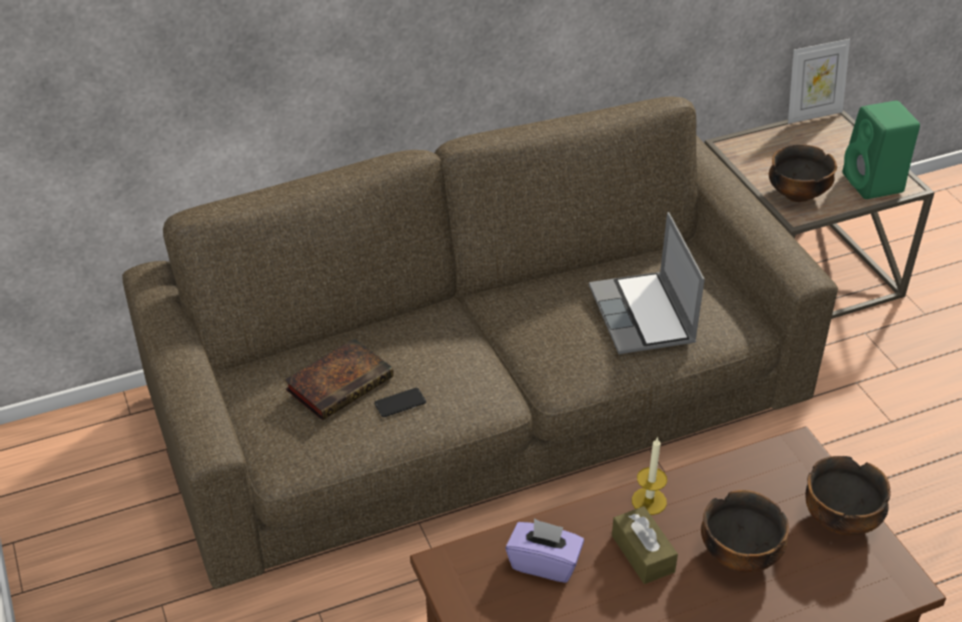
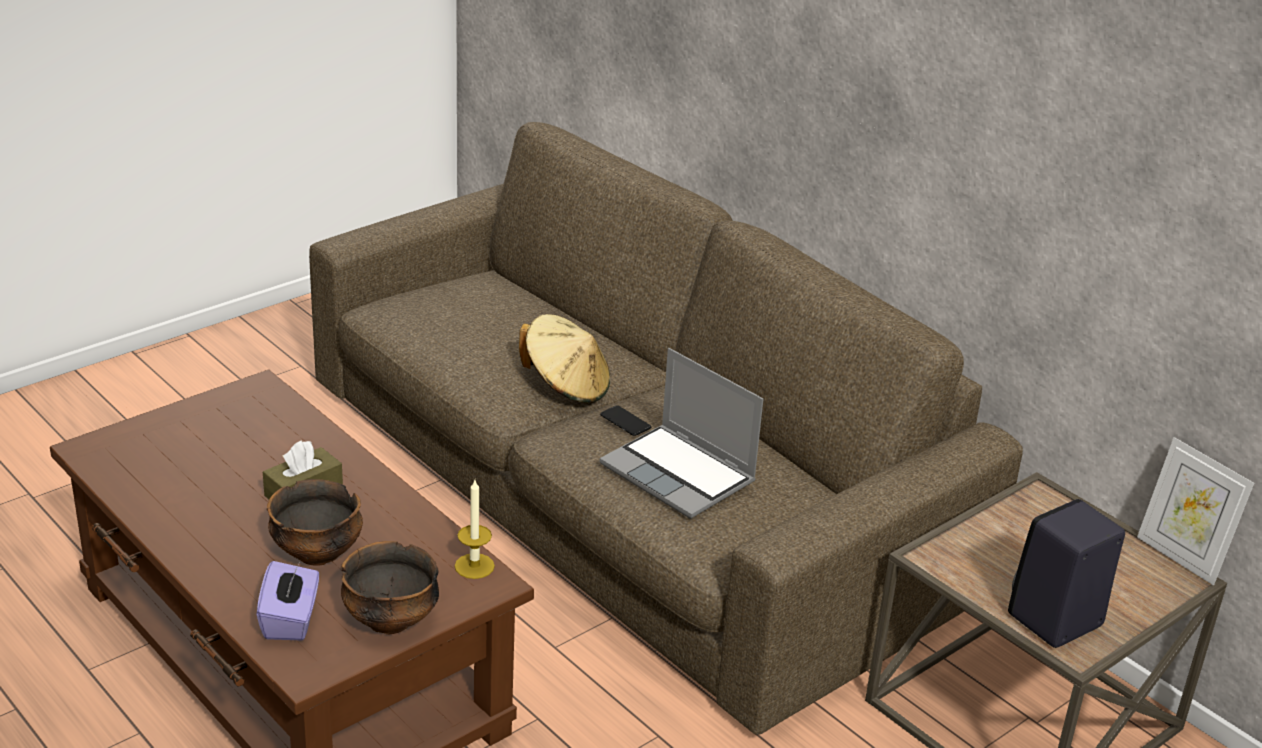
camera: 70 degrees right, 10 degrees down
(341, 382) = (485, 314): book -> none
(400, 403) = (471, 348): phone -> phone (625, 421)
(468, 359) = (566, 386): none -> beige hat
(544, 563) = (276, 437): purple tissue box -> purple tissue box (290, 620)
(643, 316) = (680, 474): laptop -> laptop turned 105 degrees counterclockwise
(649, 501) = (376, 489): candle -> candle (474, 566)
(797, 194) = (976, 555): bowl -> none
(874, 184) = (1053, 621): green speaker -> black speaker

